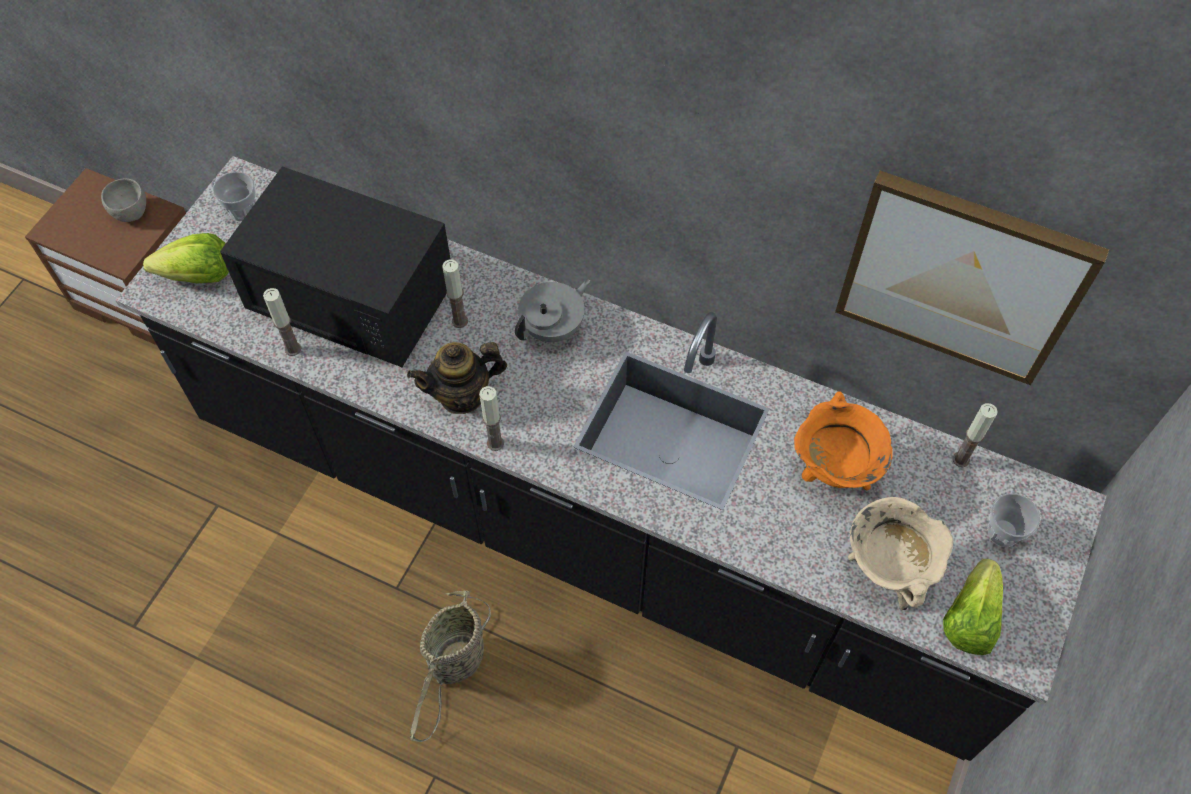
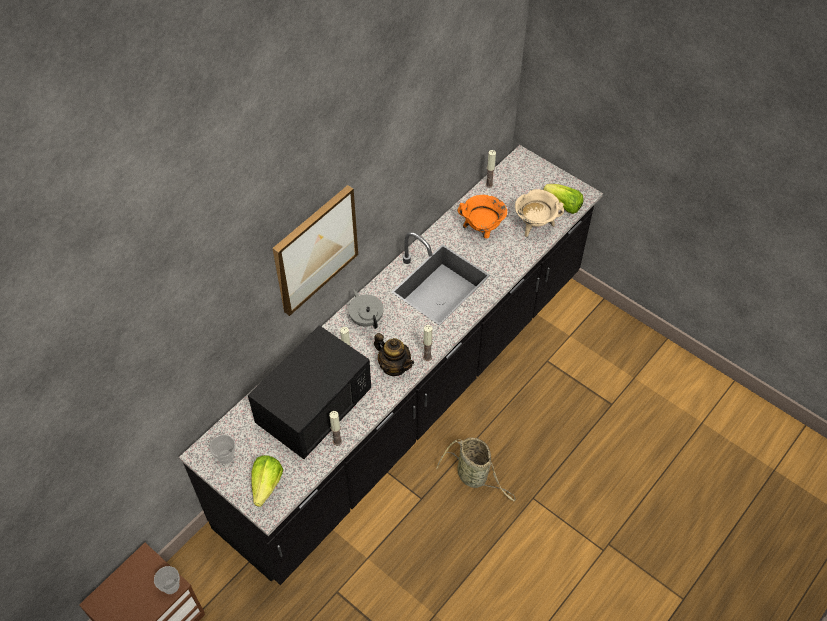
camera: 75 degrees left, 5 degrees down
(130, 212) = (134, 577): grey bowl -> none
(462, 395) = (394, 366): teapot -> teapot turned 45 degrees counterclockwise
(961, 277) = (460, 119): picture -> picture (315, 249)
(1003, 532) = (527, 182): cup -> cup (171, 586)

